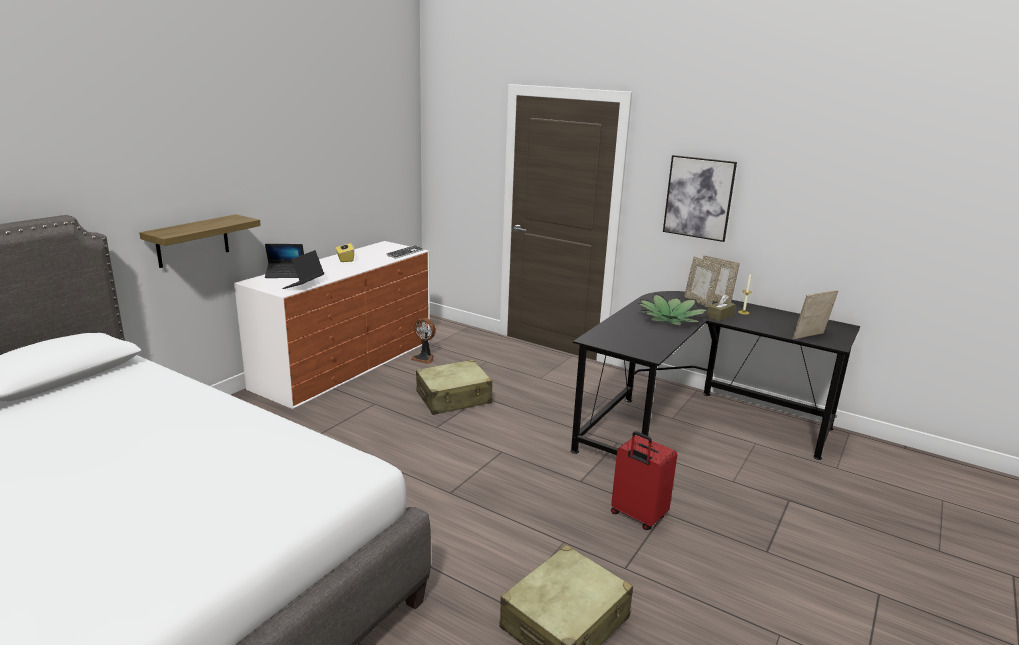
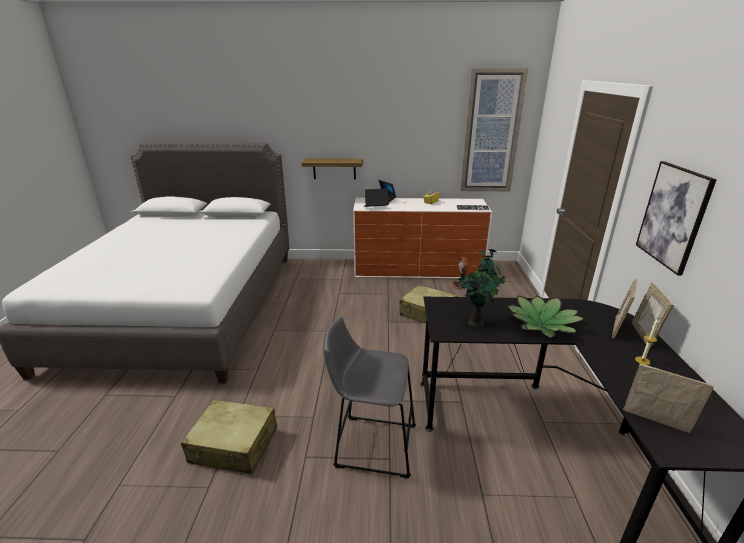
camera: 60 degrees right, 5 degrees up
(381, 151) = (491, 132): none -> picture
(637, 516) = (371, 444): red suitcase -> grey stool
(644, 337) = (476, 321): none -> potted plant
(720, 316) = (601, 348): brown tissue box -> none

